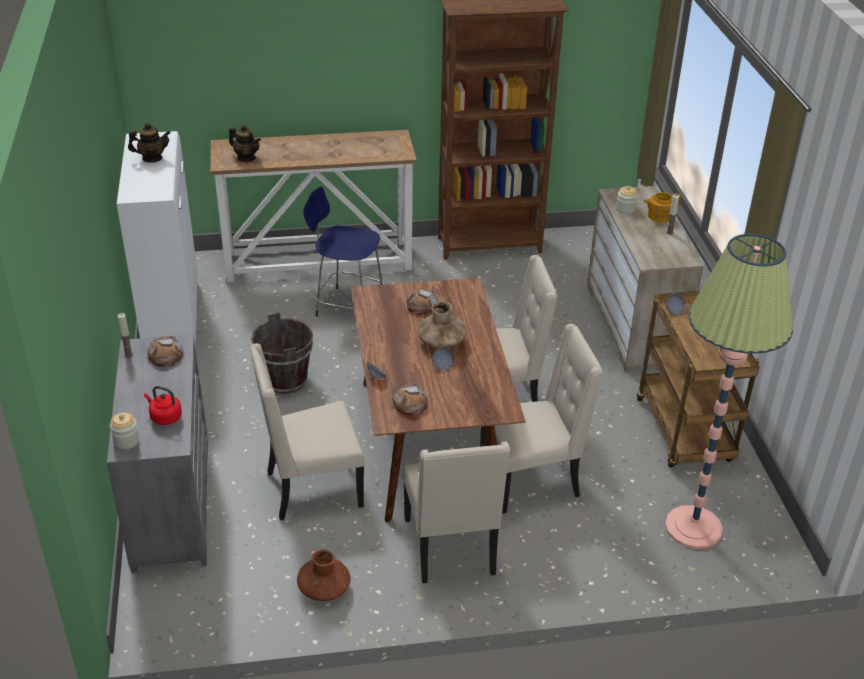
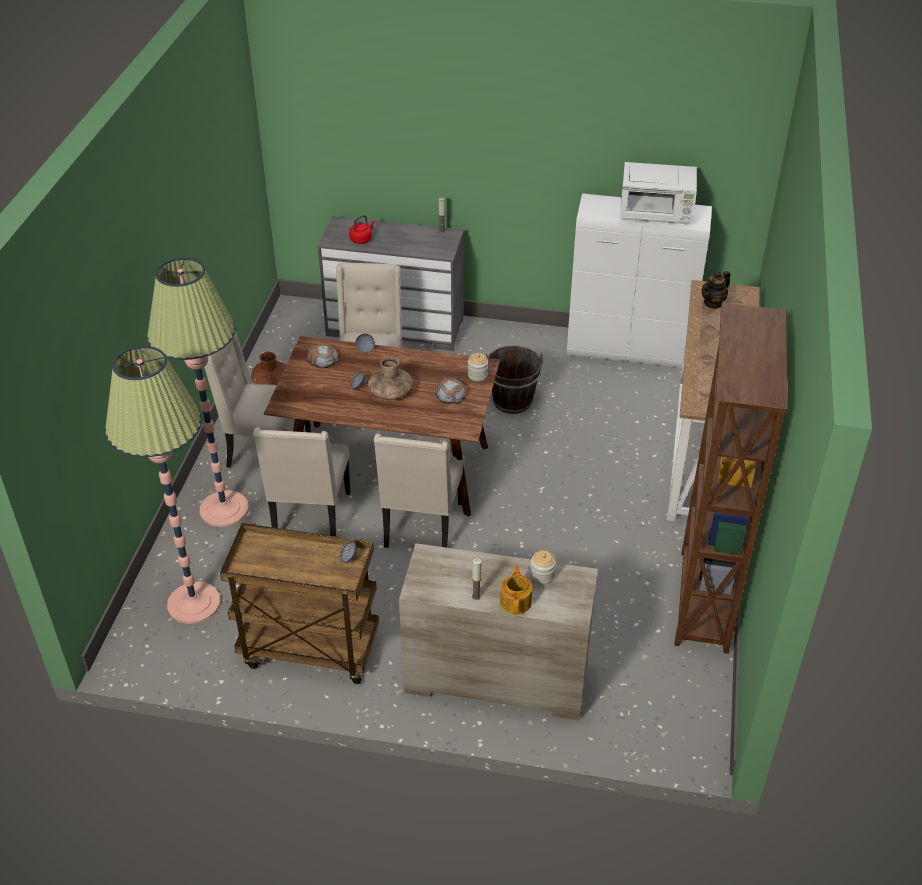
camera: 110 degrees right, 5 degrees up
(126, 441) = (347, 223): jar -> jar (477, 375)
(152, 158) = (656, 214): teapot -> white microwave
(166, 355) = (432, 246): bread -> none
(348, 307) = (611, 459): blue stool -> none
(559, 552) = (224, 509): none -> floor lamp

